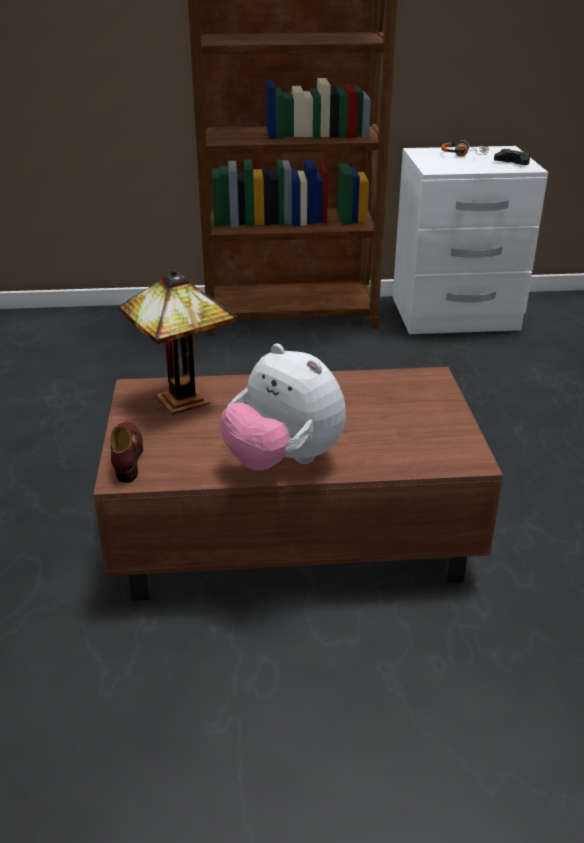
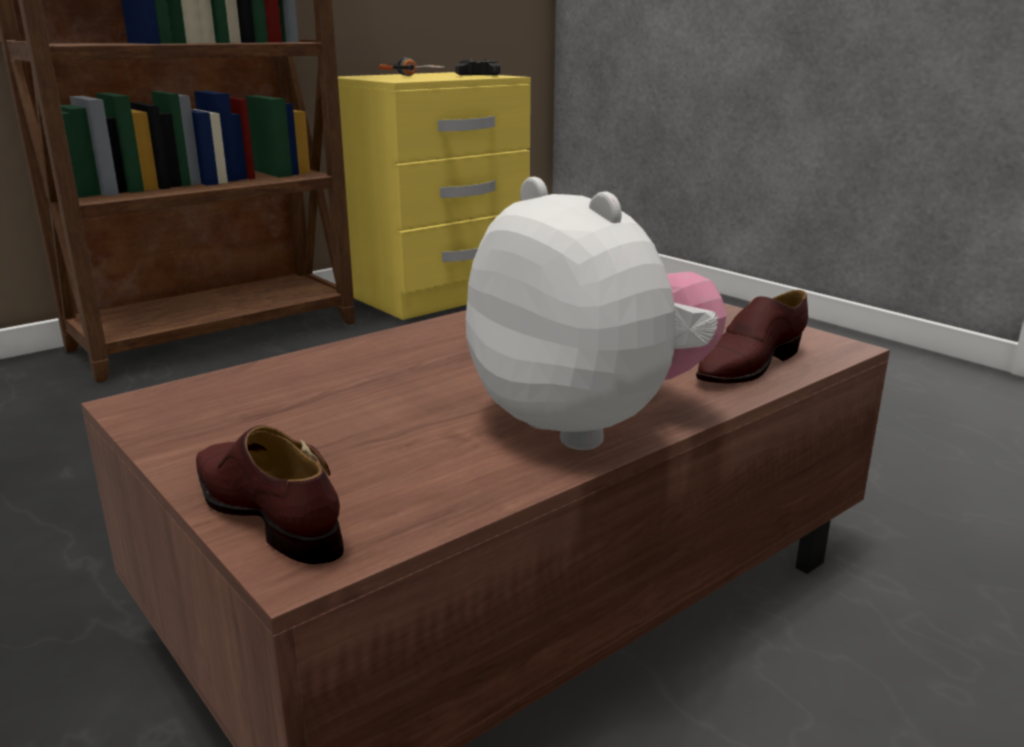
camera: 35 degrees left, 10 degrees down
(185, 398) = (273, 392): table lamp -> none
(283, 461) = (589, 422): plush toy -> plush toy turned 135 degrees counterclockwise
(405, 457) = (748, 365): none -> brown shoe
(455, 315) = (435, 293): white nightstand -> yellow nightstand

